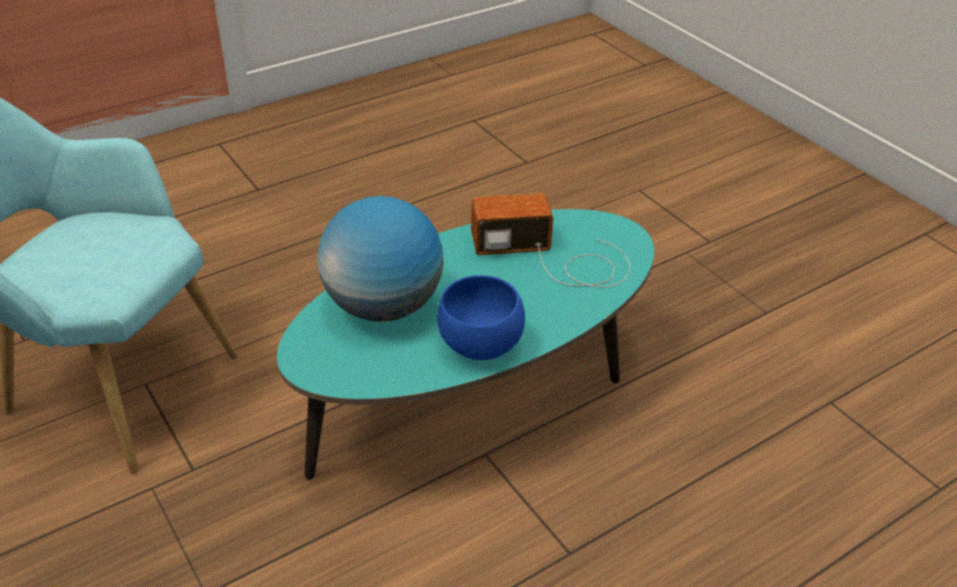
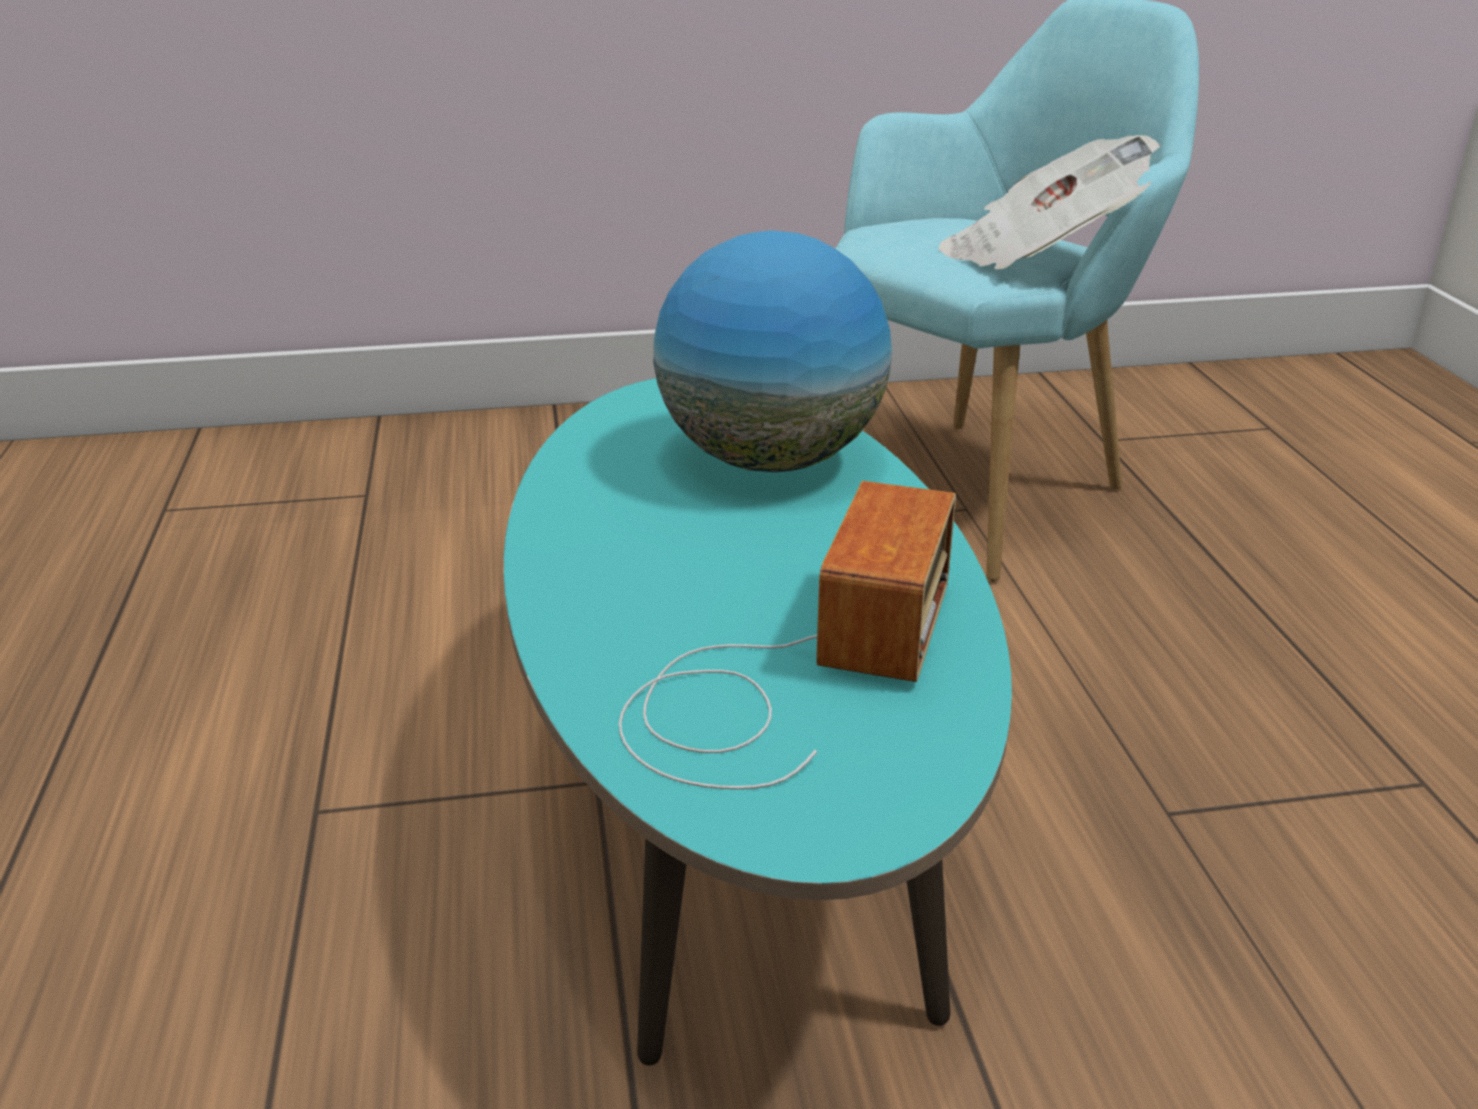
camera: 115 degrees right, 10 degrees down
(120, 224) = (1039, 256): none -> newspaper
(481, 347) = (582, 519): blue bowl -> none

